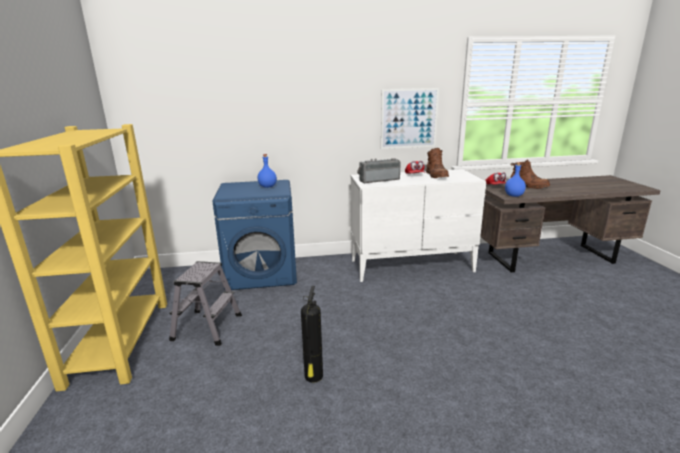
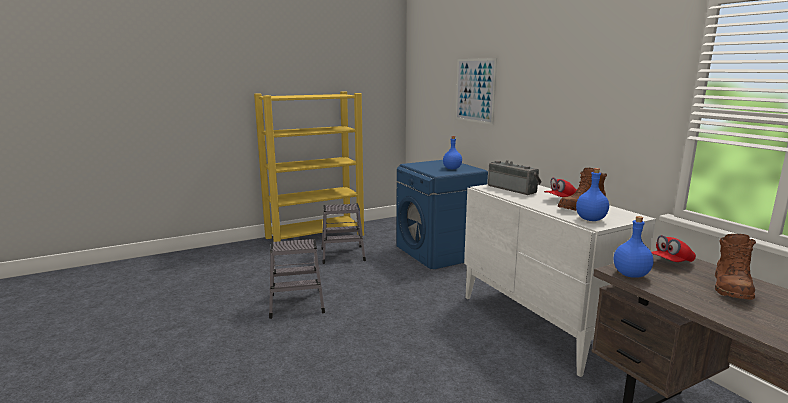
camera: 70 degrees right, 5 degrees down
(313, 377) = (297, 303): fire extinguisher -> grey step ladder
(409, 118) = (608, 123): picture -> picture (475, 90)
(462, 178) = (591, 219): none -> blue bottle

